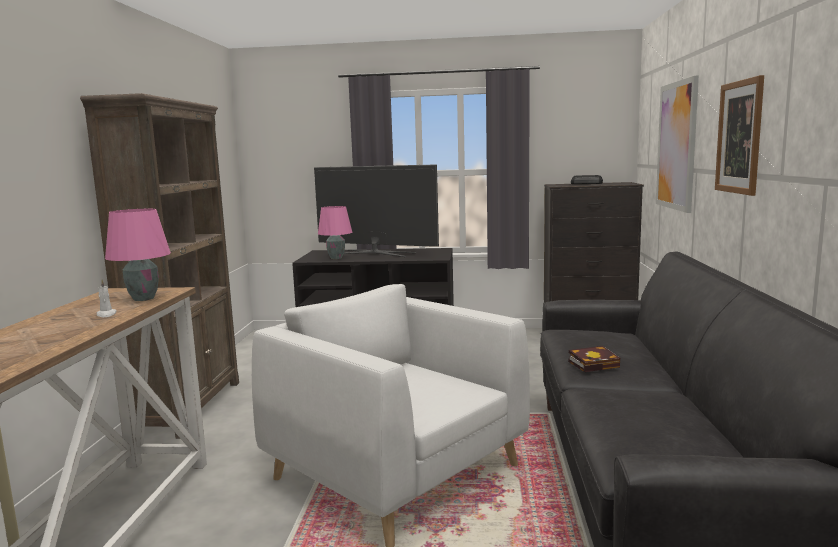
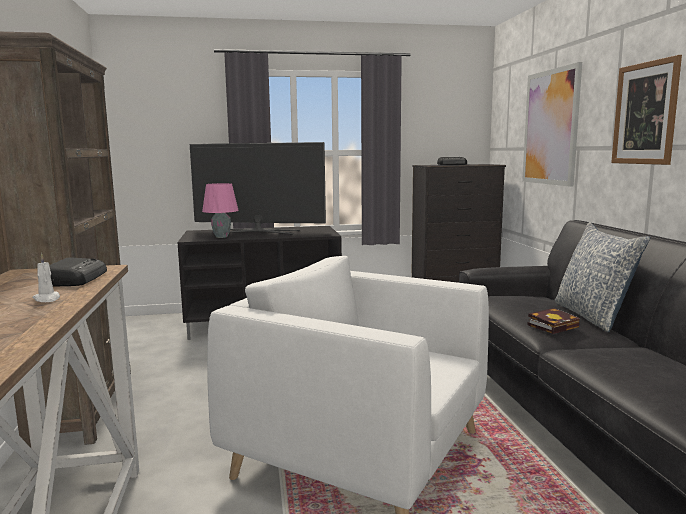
camera: 15 degrees left, 0 degrees up
(143, 298) = (76, 279): pink table lamp -> radio
(655, 357) = (593, 316): none -> pillow

